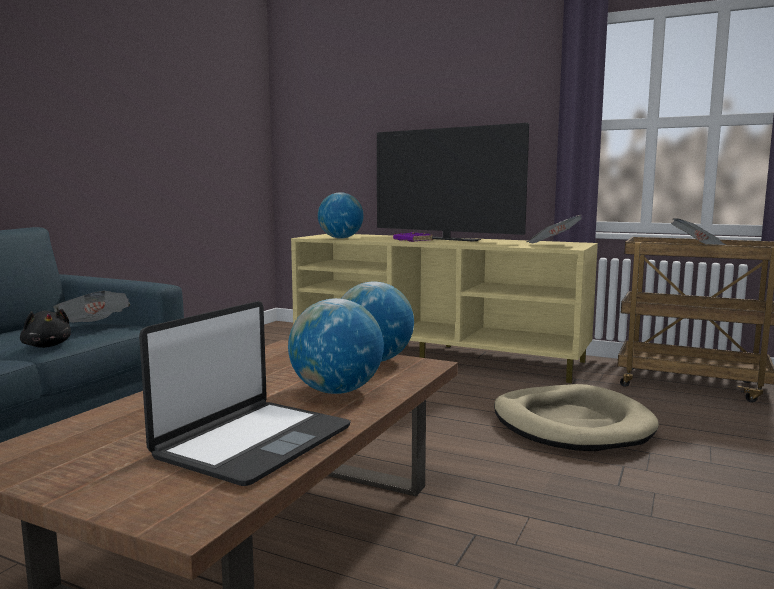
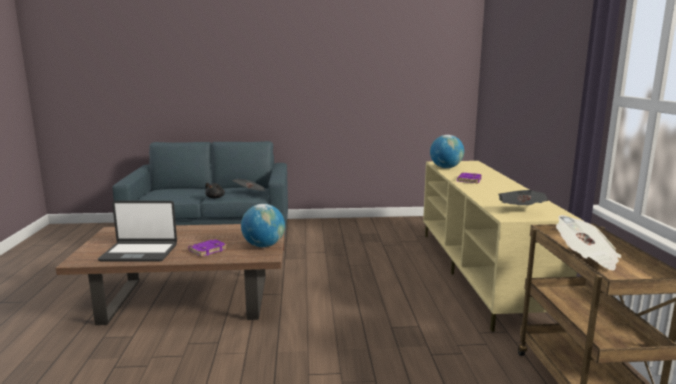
camera: 60 degrees right, 5 degrees up
(336, 391) = (208, 250): globe -> purple book
(446, 239) = (498, 184): television -> none
(571, 424) = (396, 344): beige dog bed -> none

